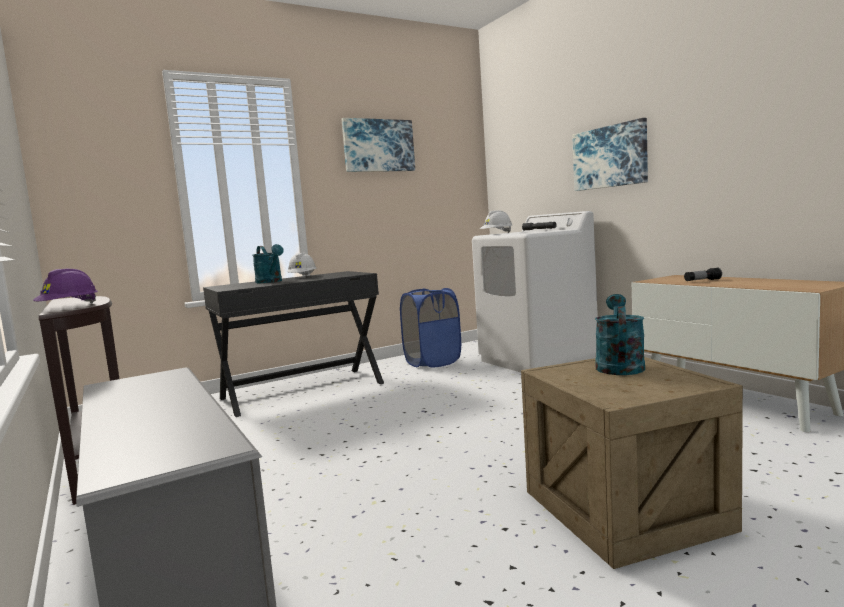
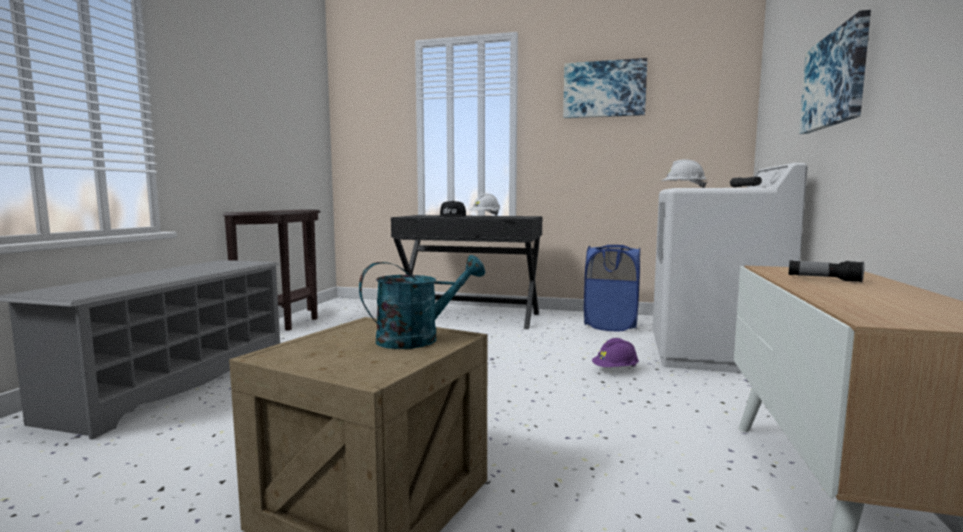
camera: 45 degrees right, 0 degrees up
(69, 307) = (257, 211): purple hard hat -> purple hard hat (615, 370)
(271, 282) = (452, 216): turquoise watering can -> black cap

